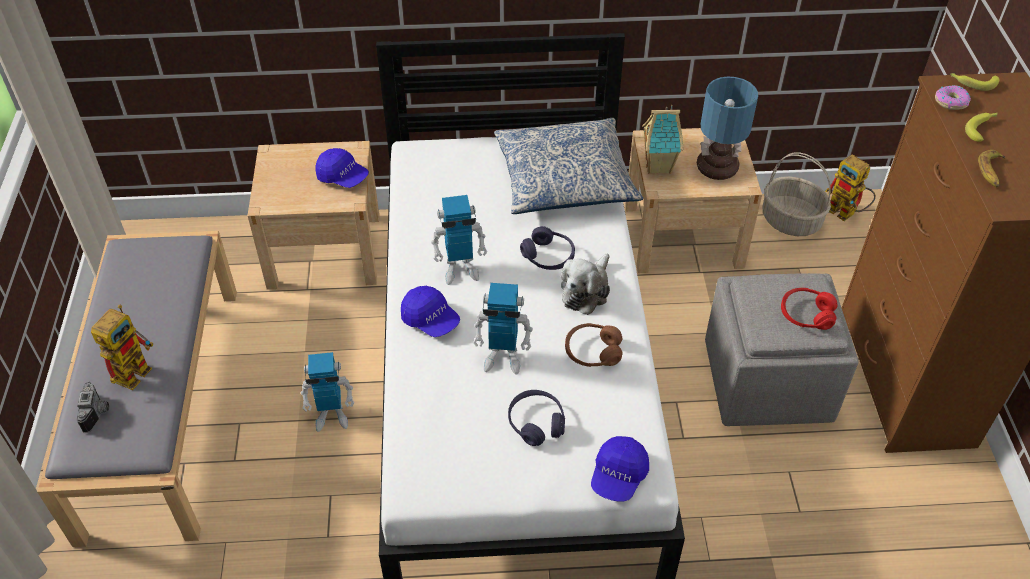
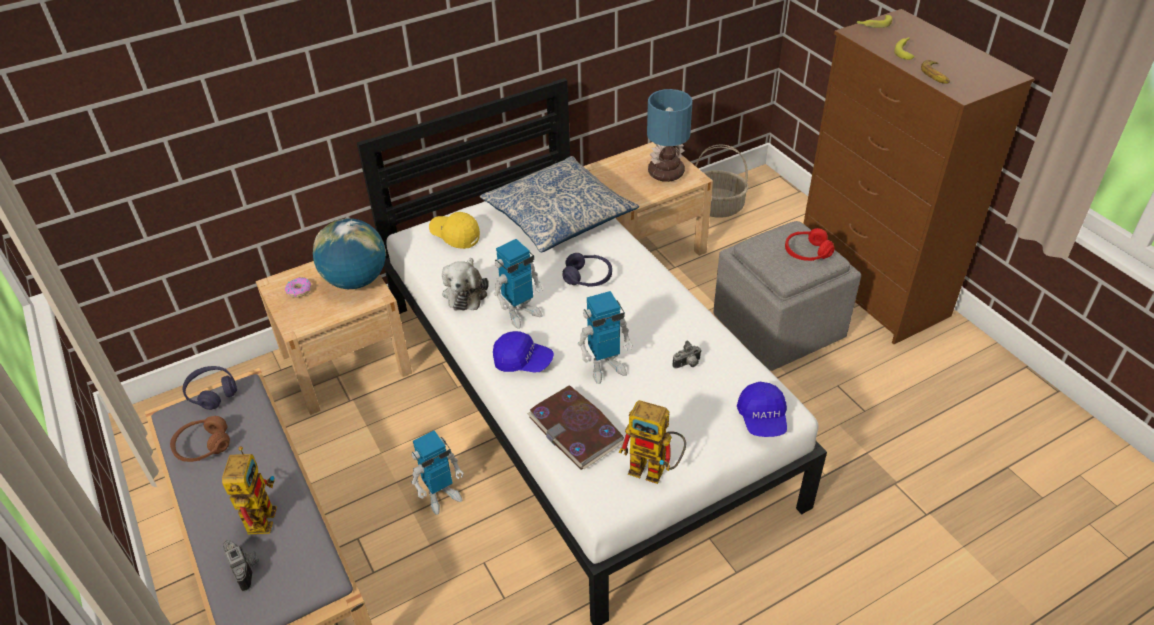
camera: 25 degrees left, 5 degrees down
(342, 177) = (356, 281): blue cap -> globe
(433, 409) = (576, 430): none -> book
(452, 165) = (455, 236): none -> yellow cap
(536, 423) = (668, 406): purple headphones -> purple headphones (212, 393)
(584, 388) = (688, 364): none -> camera
(586, 291) = (636, 292): plush toy -> plush toy (466, 292)
(593, 352) = (674, 335): brown headphones -> brown headphones (203, 446)
(659, 166) = (621, 185): toy house -> none
(846, 213) = (753, 188): toy robot -> toy robot (655, 470)
(951, 101) = (870, 40): donut -> donut (299, 290)

